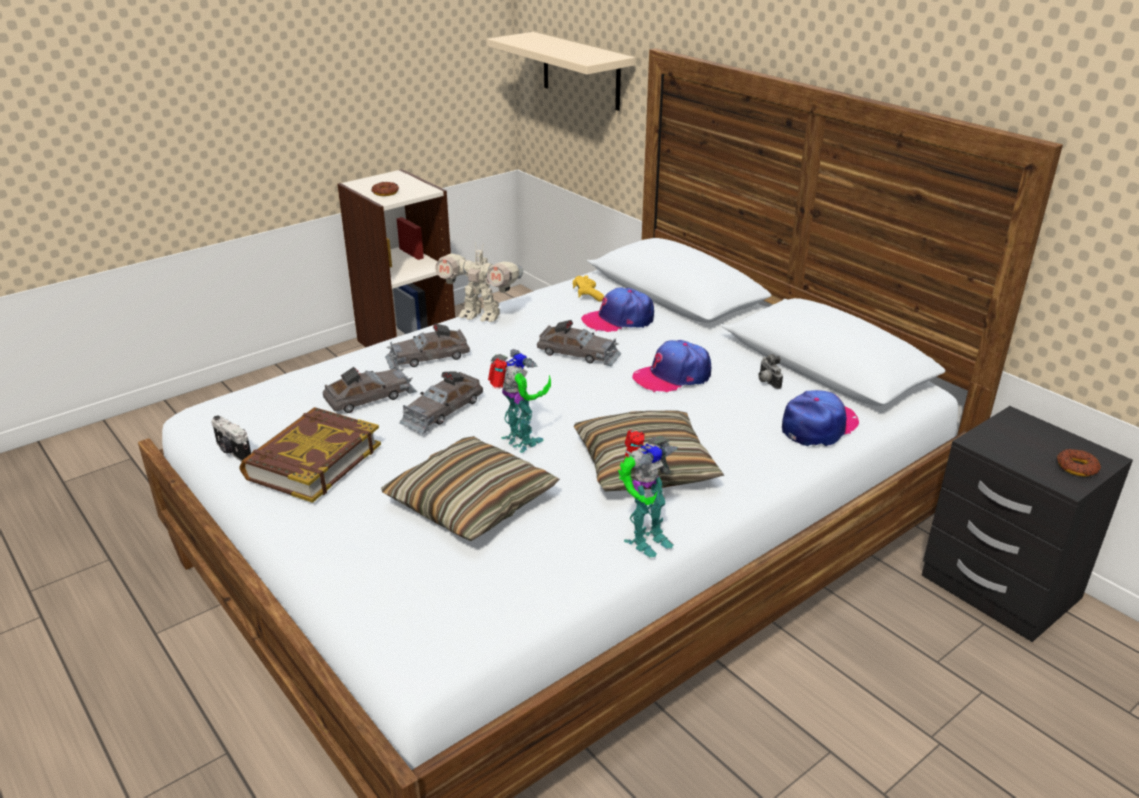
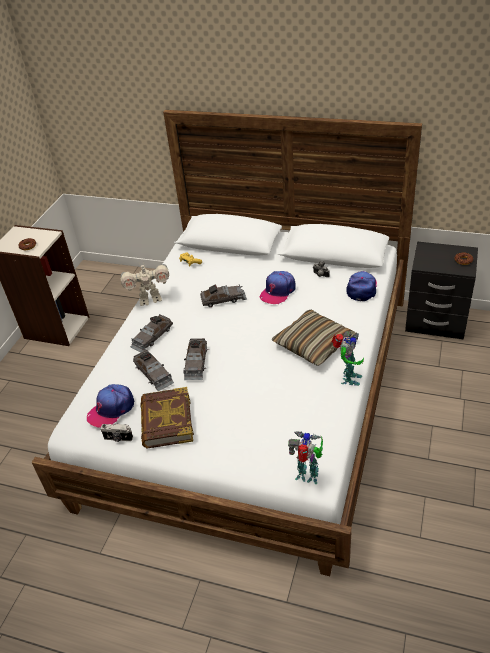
camera: 30 degrees left, 10 degrees up
(371, 397) = (153, 373): grey toy car -> grey toy car turned 120 degrees clockwise
(471, 503) = (261, 401): pillow -> none
(520, 442) = (249, 360): toy robot -> toy robot (308, 477)
(581, 71) = (105, 128): beige shelf -> none
(618, 320) = (221, 271): cap -> cap (111, 409)

